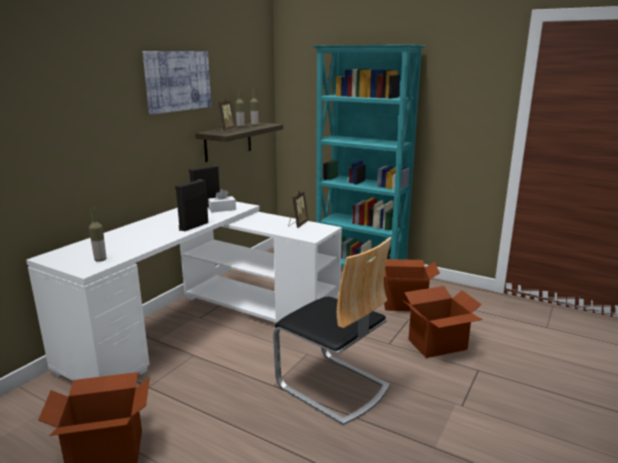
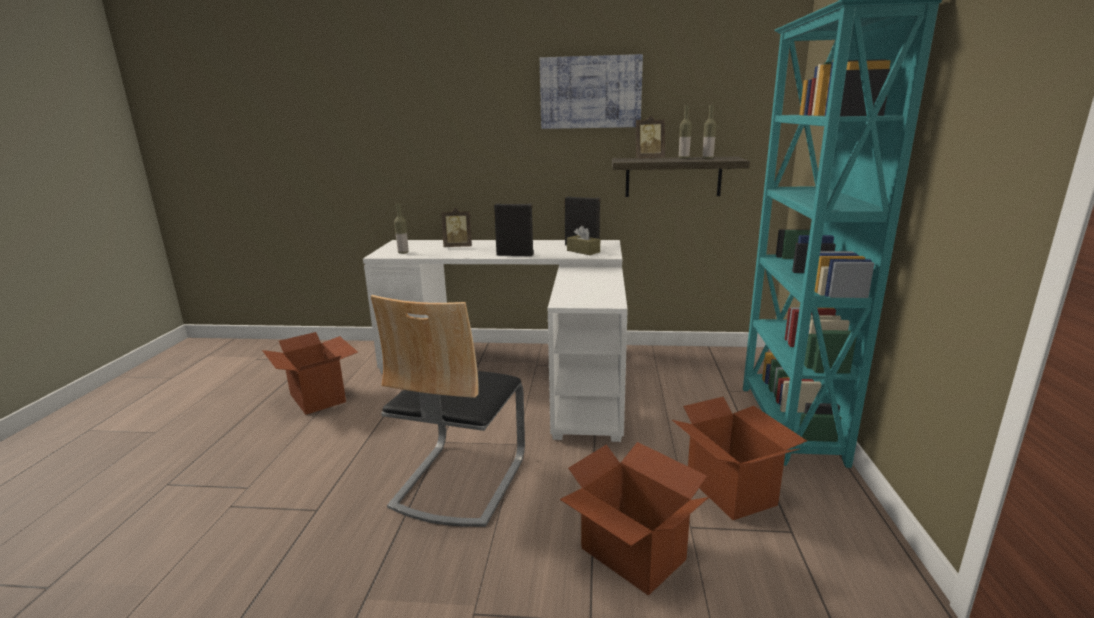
camera: 65 degrees right, 0 degrees up
(222, 209) = (583, 251): white tissue box -> brown tissue box
(298, 224) = (601, 289): picture frame -> picture frame (458, 247)

